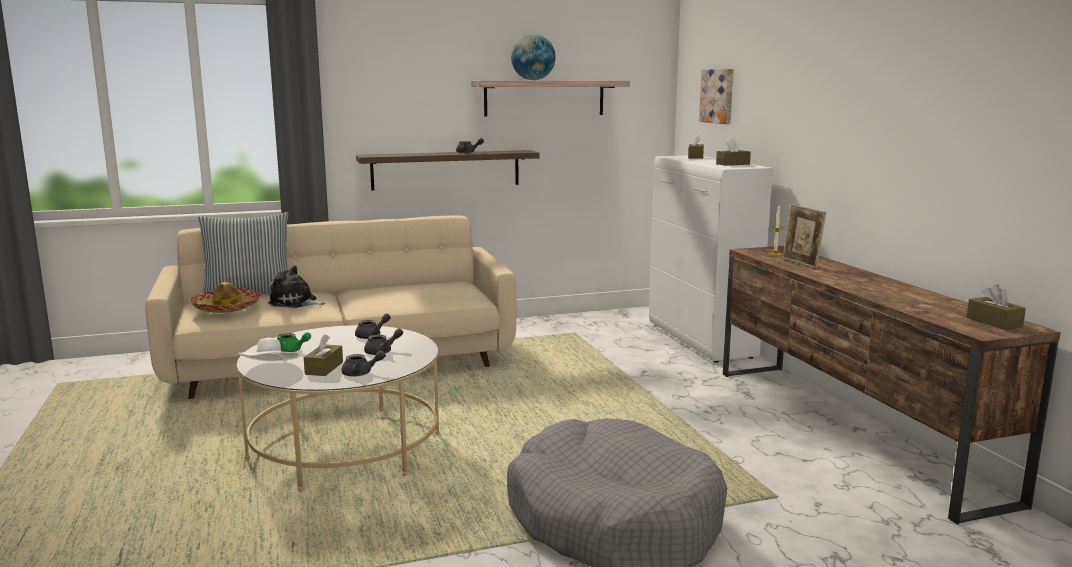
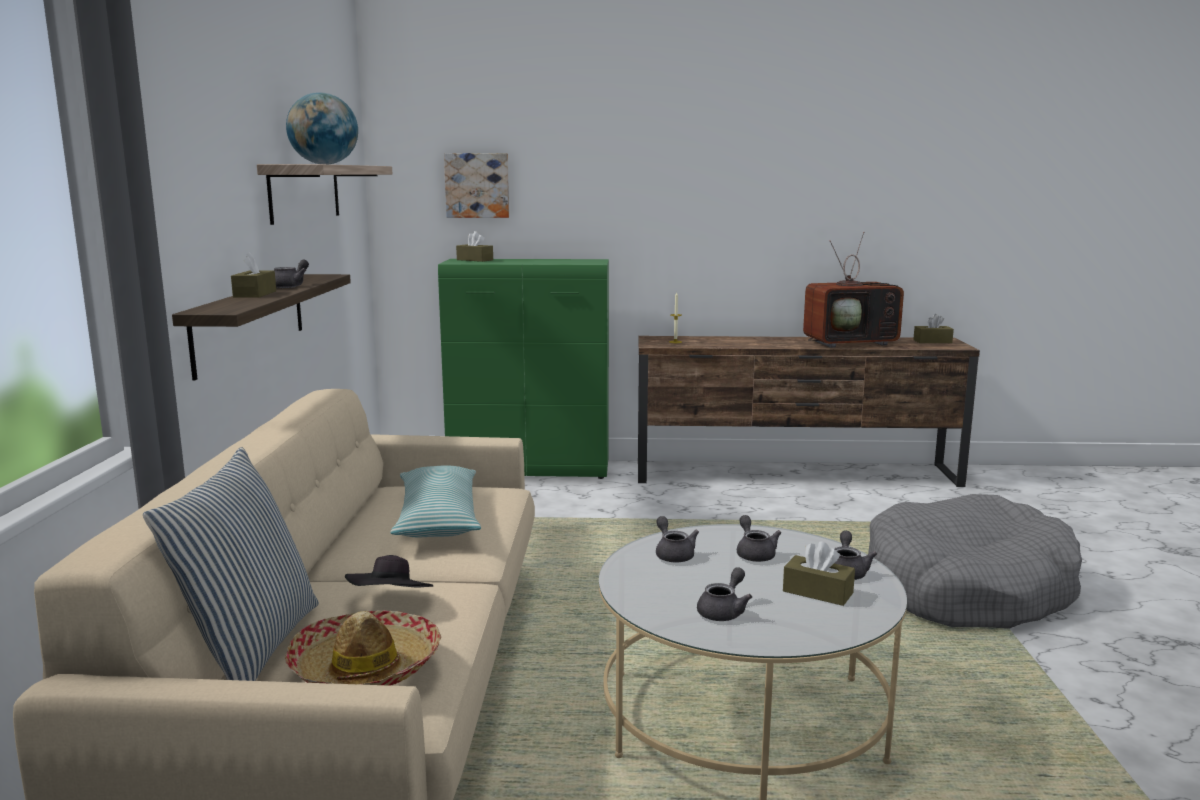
camera: 70 degrees left, 0 degrees up
(270, 369) = (813, 629): white hat -> none
(291, 351) = (724, 611): green teapot -> grey teapot
(295, 303) = (391, 603): plush toy -> black hat
(410, 293) = (438, 518): none -> pillow
(701, 341) = (531, 470): white cabinet -> green cabinet
(732, 164) = (565, 260): brown tissue box -> brown tissue box (255, 294)
(801, 263) = (722, 342): picture frame -> none
(901, 295) = (851, 342): none -> television

